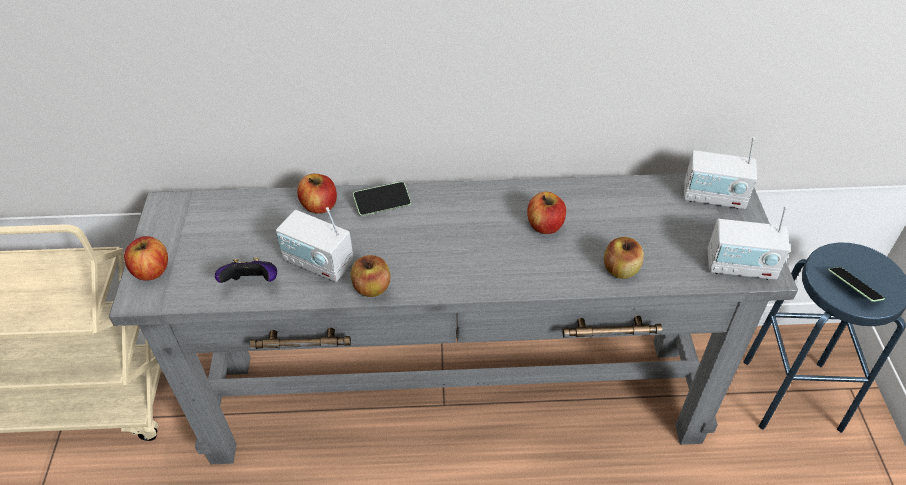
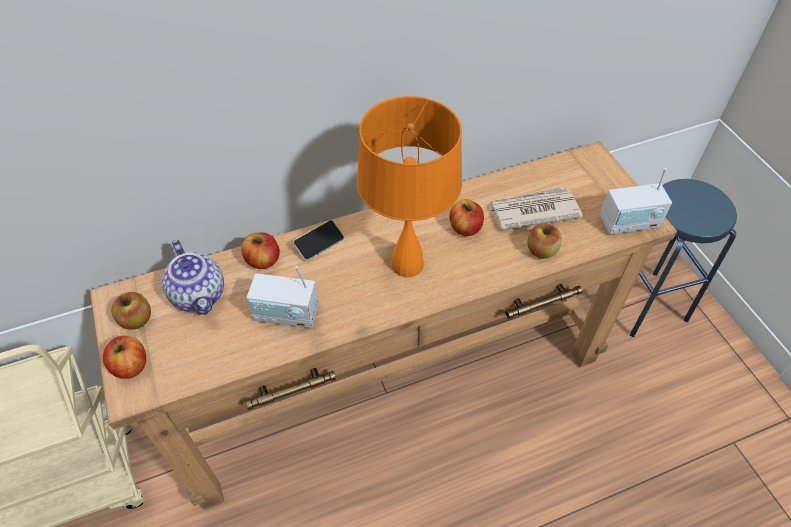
camera: 20 degrees left, 5 degrees up
(244, 222) = (199, 295): none -> teapot
(252, 283) = (234, 351): game controller -> none
(372, 288) = (345, 324): apple -> apple (136, 320)
(455, 399) = (394, 385): grey console table -> brown console table
(464, 247) = (407, 265): none -> orange table lamp
(630, 226) = (532, 211): none -> newspaper
(714, 197) = (585, 169): radio -> none
(852, 289) = (695, 216): phone -> none

